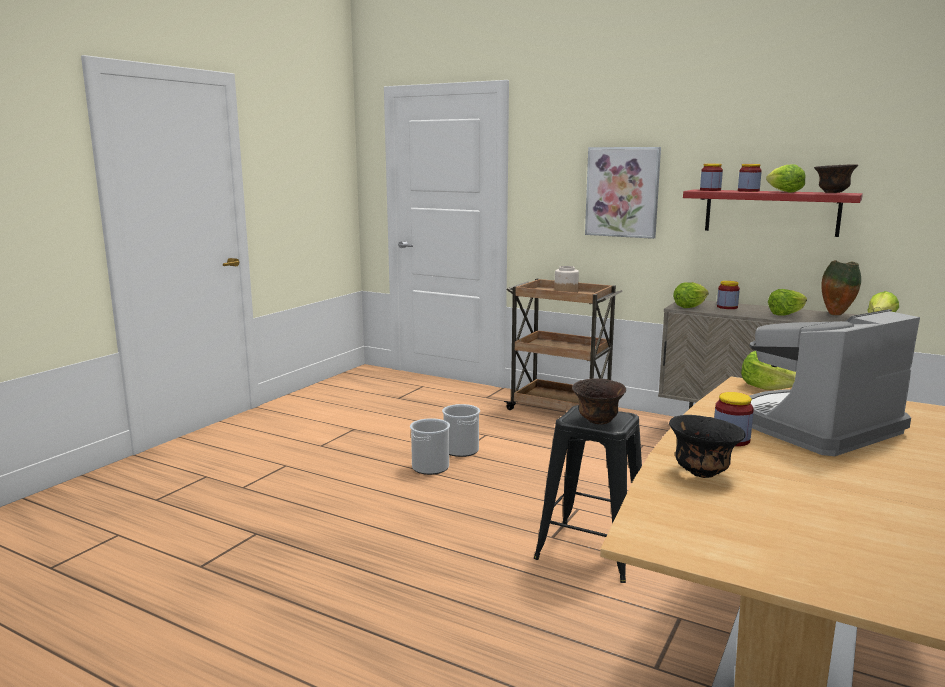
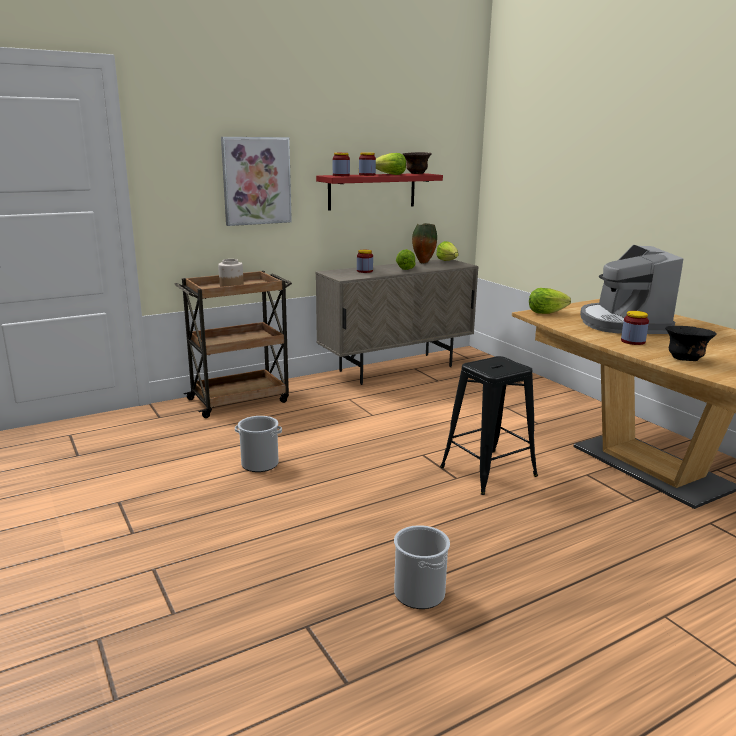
camera: 60 degrees left, 5 degrees up
(430, 467) = (276, 488): bucket -> bucket (419, 593)
(598, 421) = (505, 367): brown bowl -> none
(689, 307) = (348, 276): lettuce -> none

